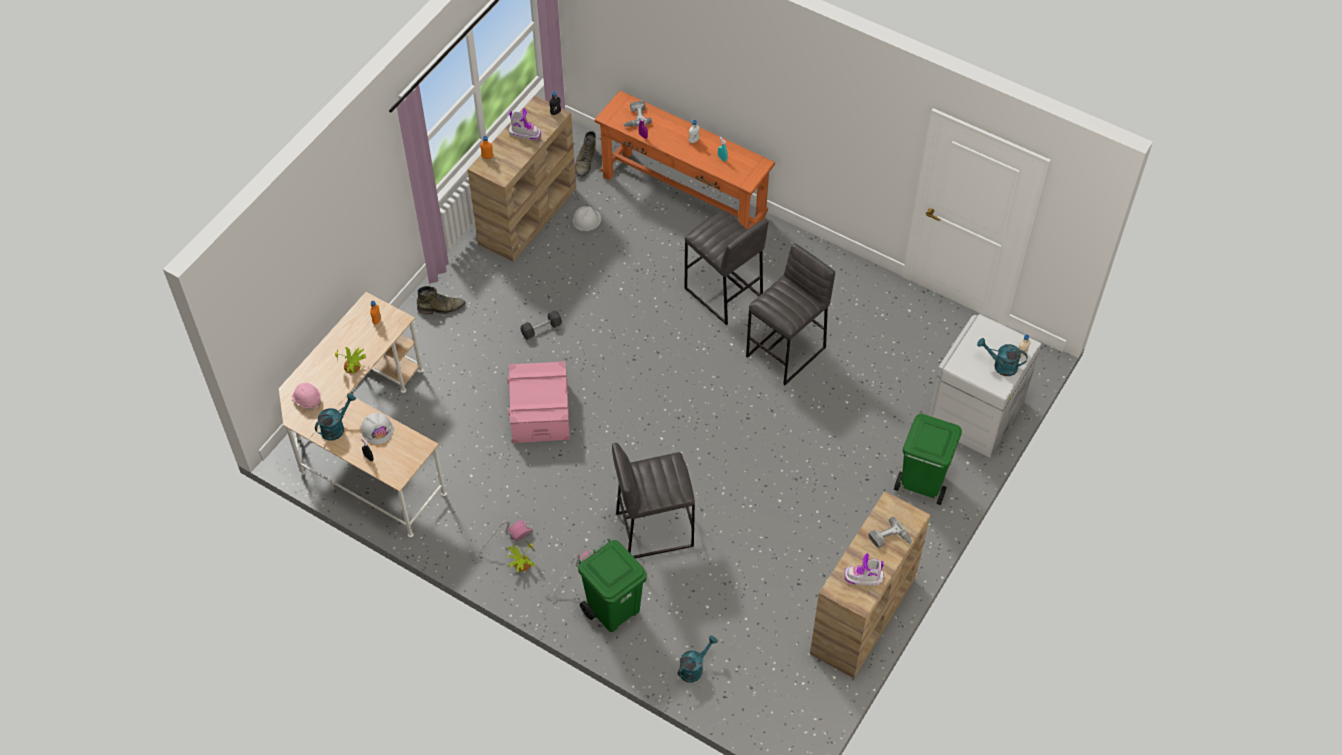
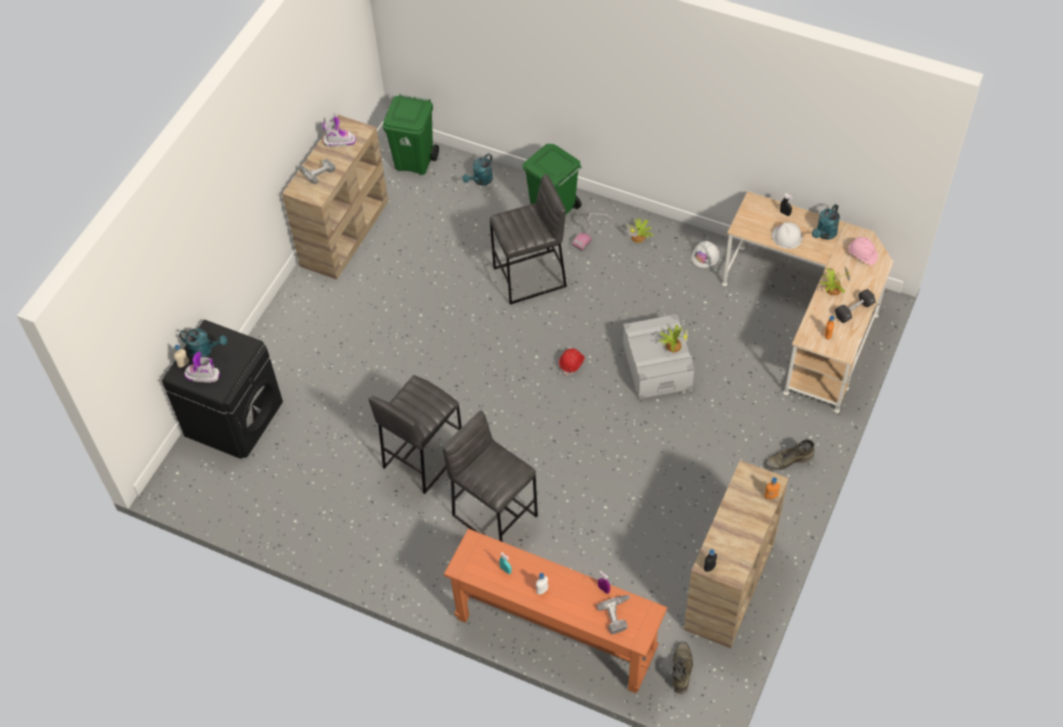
camera: 175 degrees right, 0 degrees up
(501, 543) = (661, 250): vacuum cleaner -> none
(523, 390) = (673, 345): none -> potted plant
(525, 133) = (737, 534): boot -> boot (202, 375)
(540, 412) = (657, 366): pink storage box -> grey storage box
(541, 329) = (678, 450): black dumbbell -> black dumbbell (854, 310)
(586, 220) = (661, 587): white hard hat -> white hard hat (705, 256)
(626, 426) = (572, 363): none -> red hard hat
(921, 483) = (290, 345): green trash can -> green trash can (415, 162)
(973, 413) = (236, 417): white washing machine -> black washing machine

